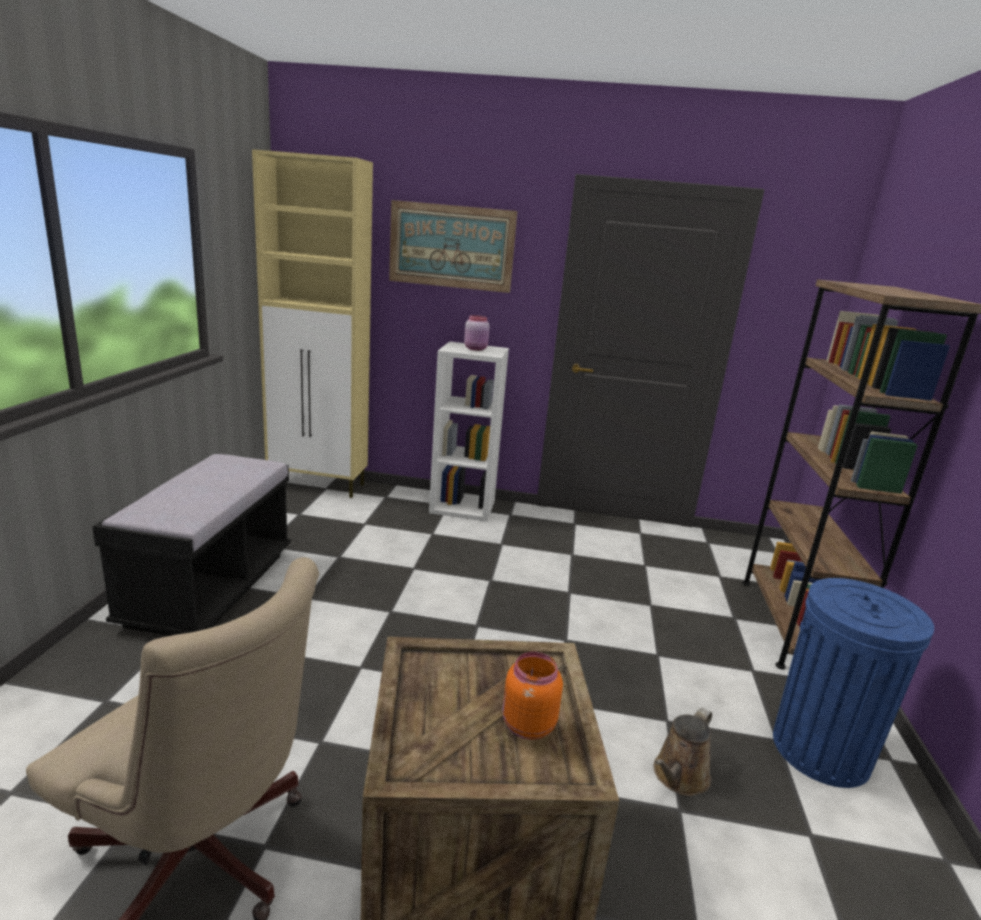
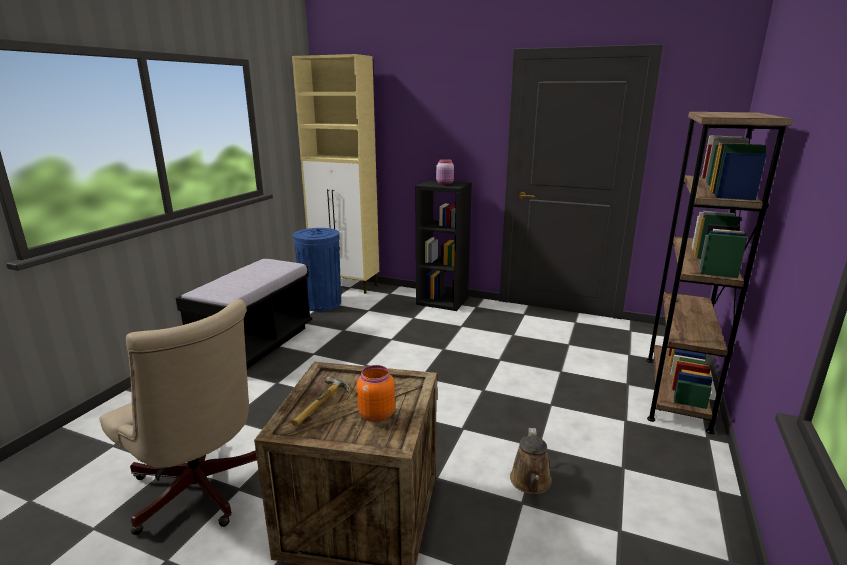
camera: 15 degrees right, 0 degrees up
(442, 717) = (324, 406): none -> hammer
(451, 246) = (428, 111): picture -> none
(463, 507) = (443, 301): white bookcase -> black bookcase
(678, 777) = (531, 482): brown watering can -> brown watering can turned 45 degrees counterclockwise
(820, 750) = (657, 478): blue trash can -> blue trash can (321, 303)

